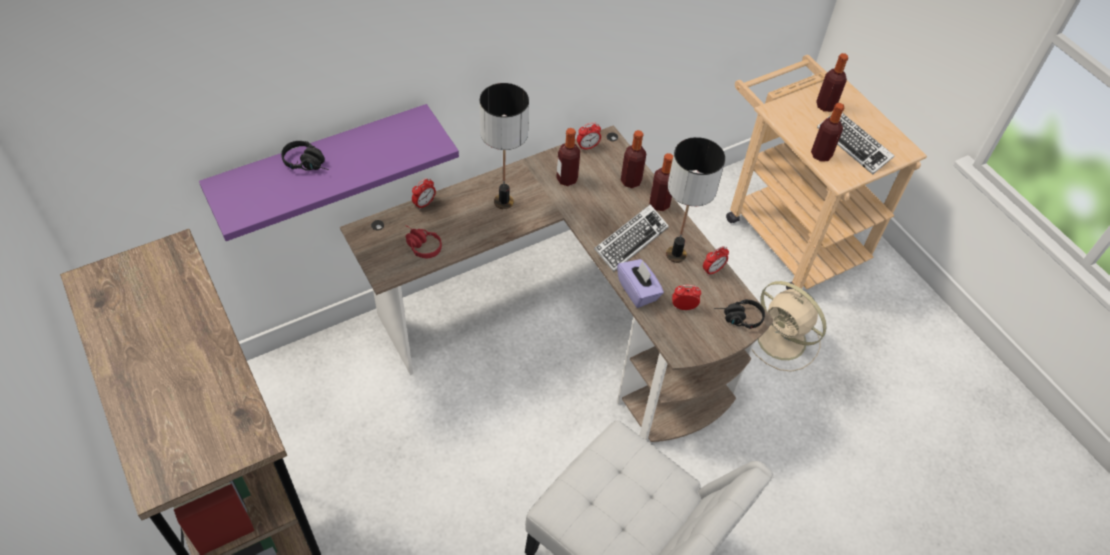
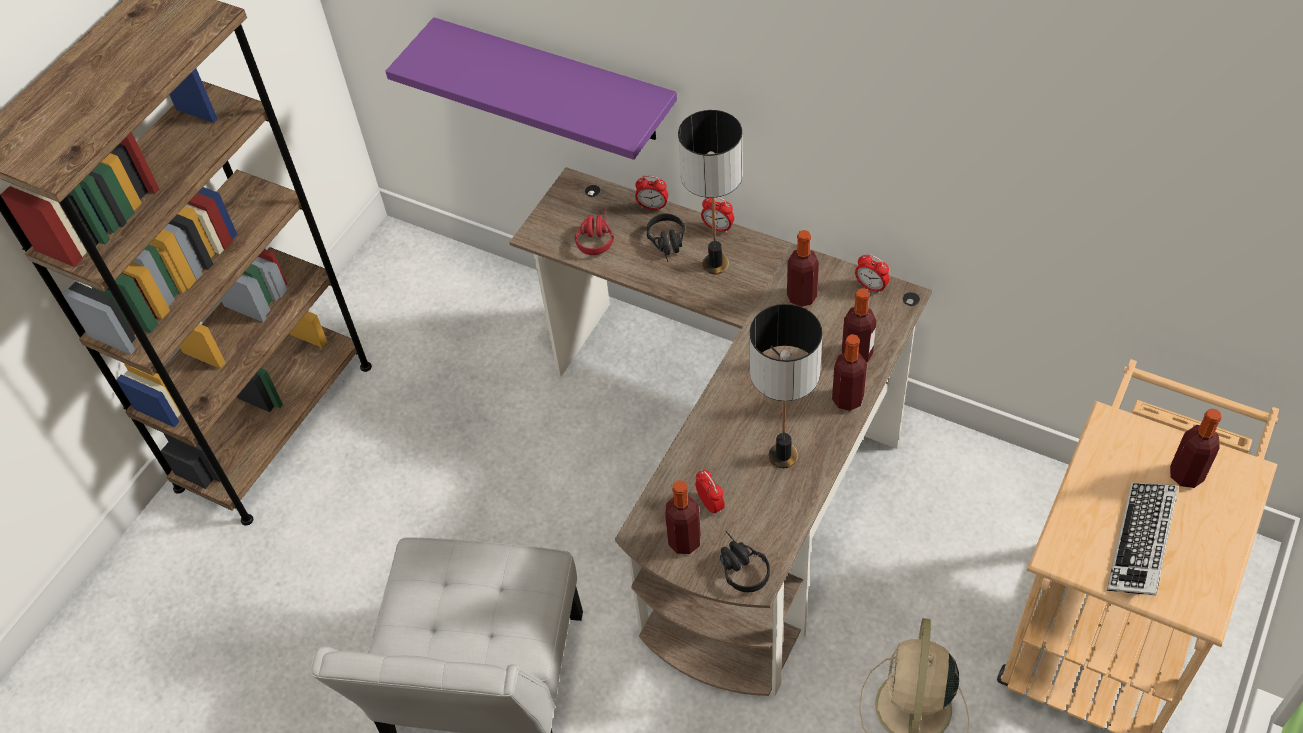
camera: 65 degrees right, 0 degrees up
(309, 164) = (516, 66): black headphones -> black headphones (668, 245)
(630, 241) = (764, 403): keyboard -> none
(638, 291) = (696, 449): purple tissue box -> none
(713, 270) = (792, 504): alarm clock -> alarm clock (718, 227)
(821, 155) = (1081, 513): bottle -> bottle (684, 541)

